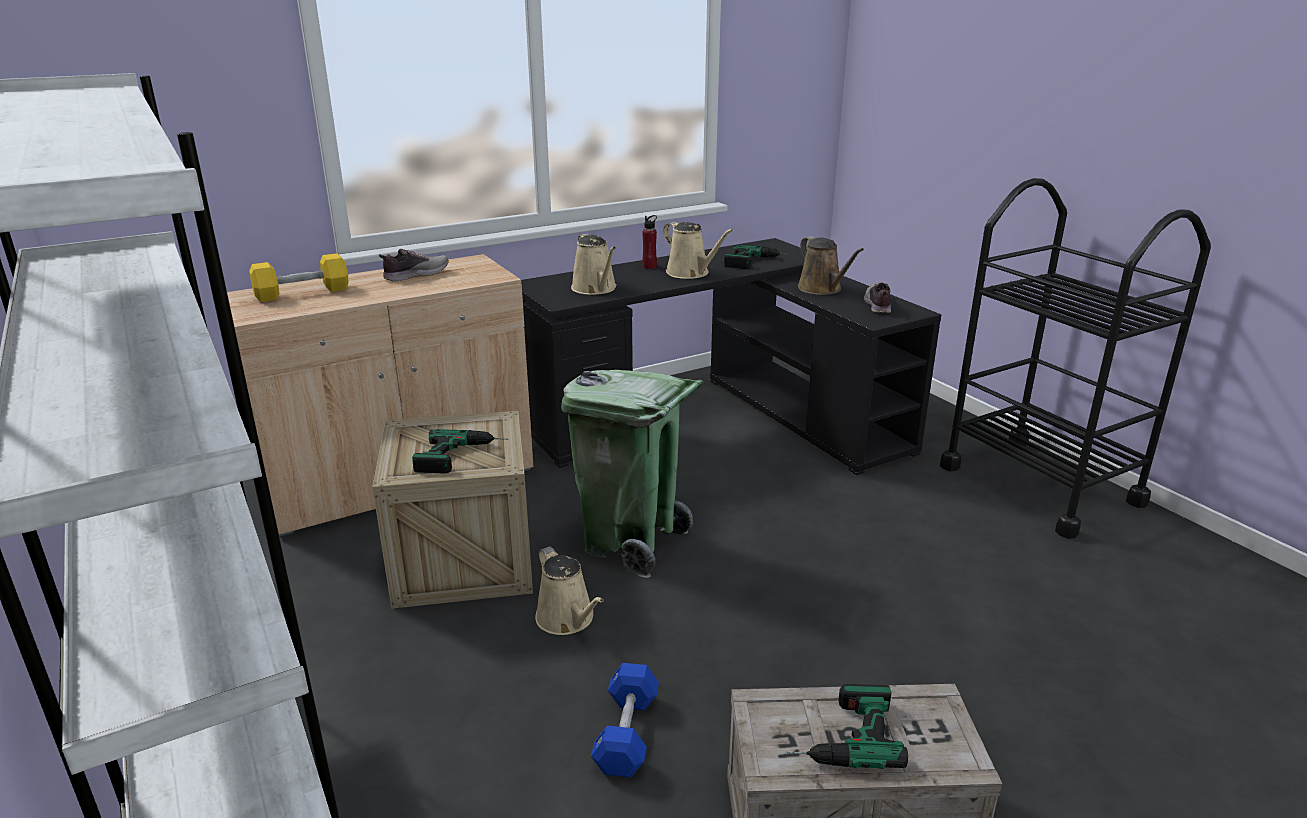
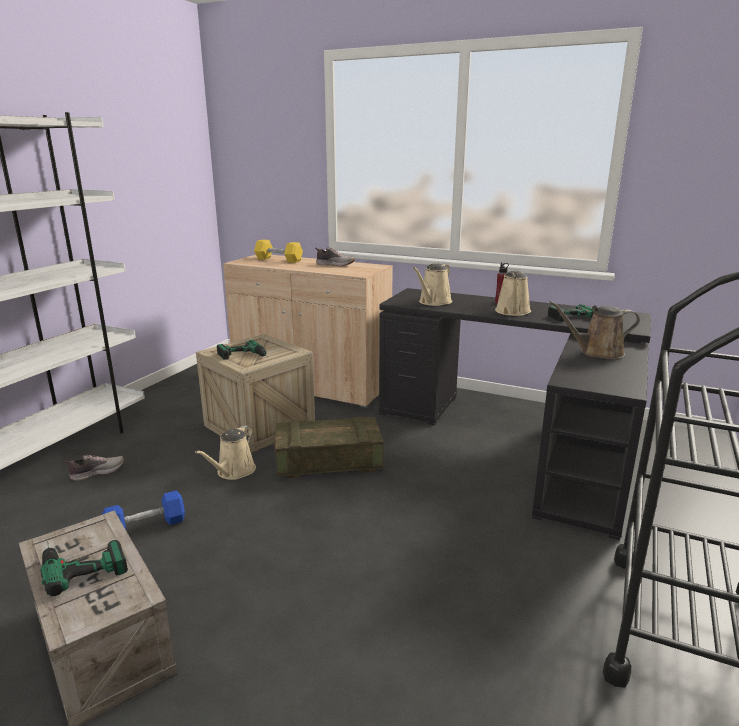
camera: 55 degrees right, 5 degrees down
(631, 542) = (328, 462): green trash can -> crate
(822, 289) = (597, 352): brown watering can -> brown watering can turned 60 degrees clockwise
(877, 305) = (607, 375): shoe -> shoe (97, 472)

